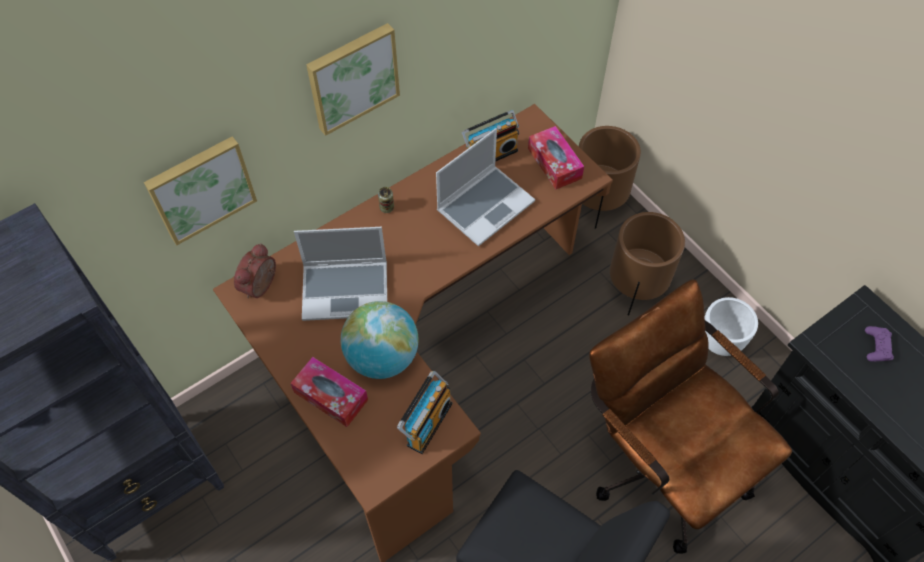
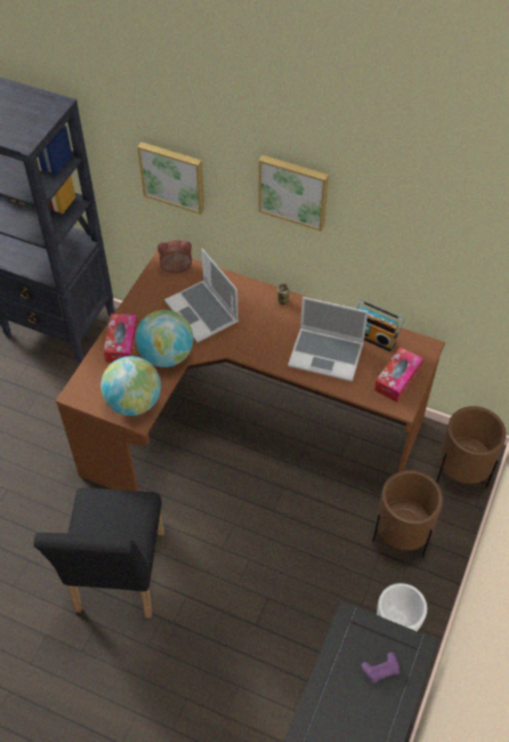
camera: 60 degrees right, 5 degrees down
(427, 423) = (133, 402): radio -> globe
(660, 460) = (259, 620): brown office chair -> none

